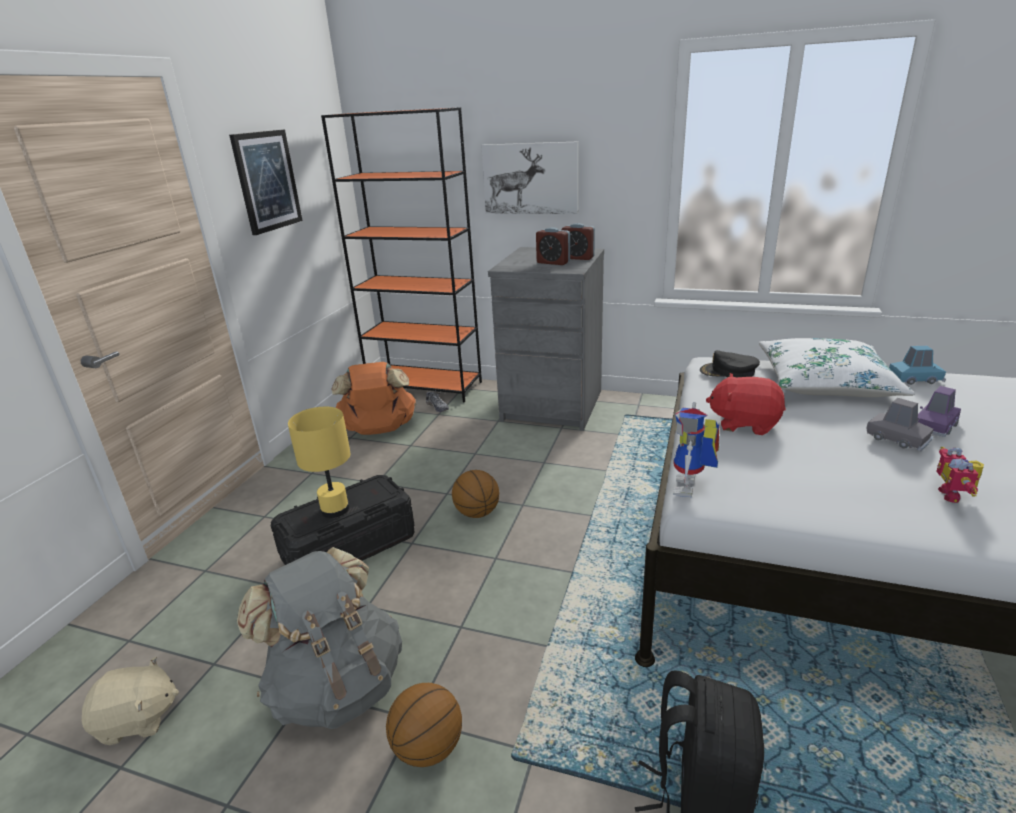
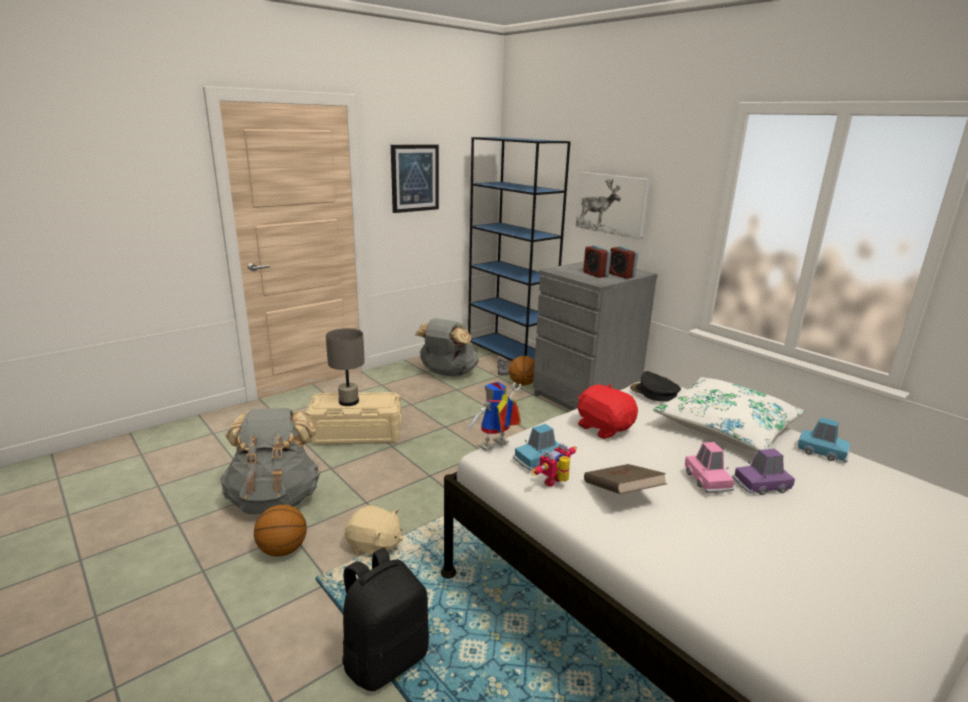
camera: 30 degrees right, 5 degrees down
(138, 720) = (183, 470): beige plush toy -> beige plush toy (374, 546)
(335, 509) = (348, 402): yellow table lamp -> grey table lamp
(350, 547) = (356, 434): black storage box -> beige storage box
(379, 430) = (447, 374): orange backpack -> grey backpack
(426, 387) = (510, 356): orange bookcase -> blue bookcase
(477, 513) = (450, 445): basketball -> basketball (522, 384)
(751, 483) = (539, 460): none -> blue toy car
(865, 484) = (621, 493): none -> brown book
(897, 439) = (707, 480): grey toy car -> pink toy car
(954, 495) = (679, 528): toy robot -> toy robot (556, 483)

